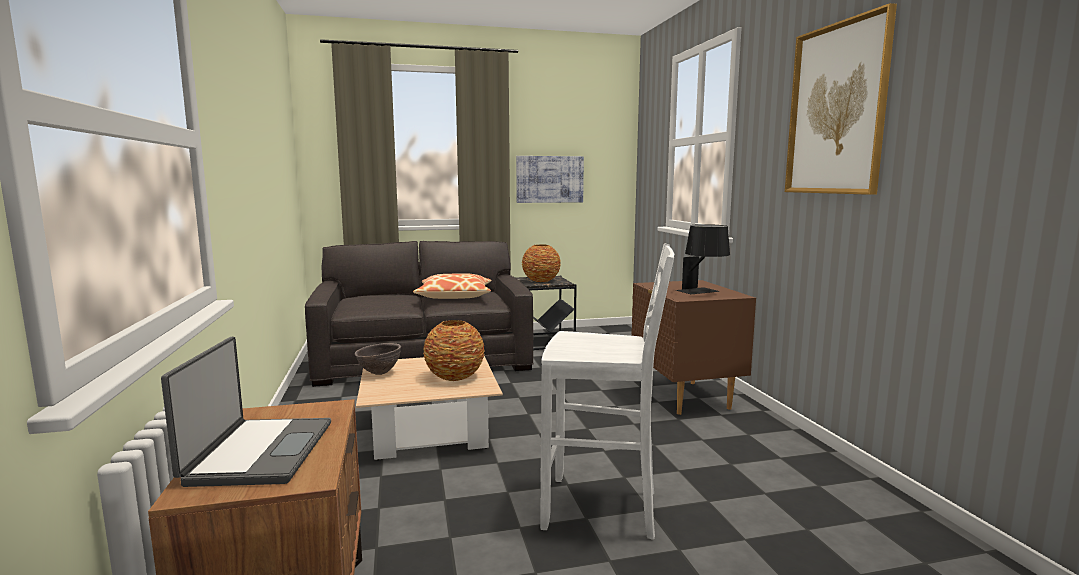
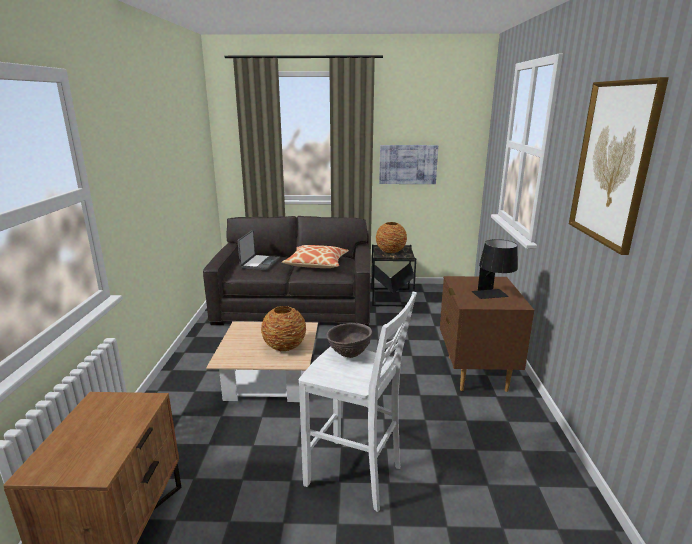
camera: 15 degrees right, 10 degrees up
(258, 453) = (84, 441): laptop -> laptop (259, 263)
(379, 373) = (236, 336): brown bowl -> brown bowl (349, 355)

